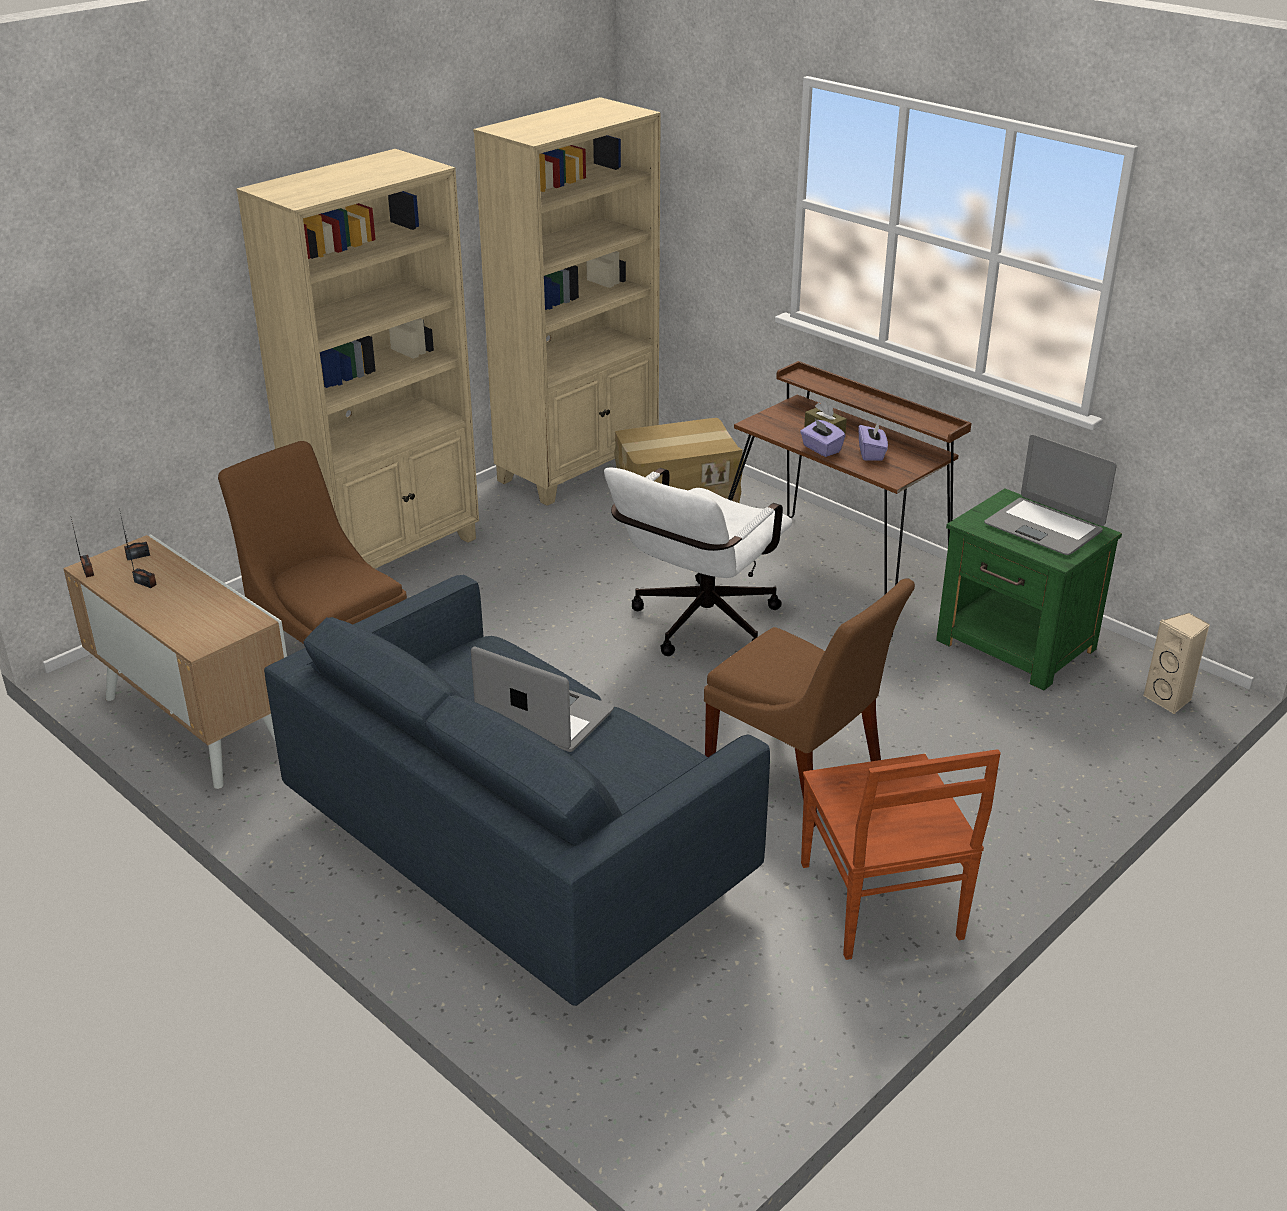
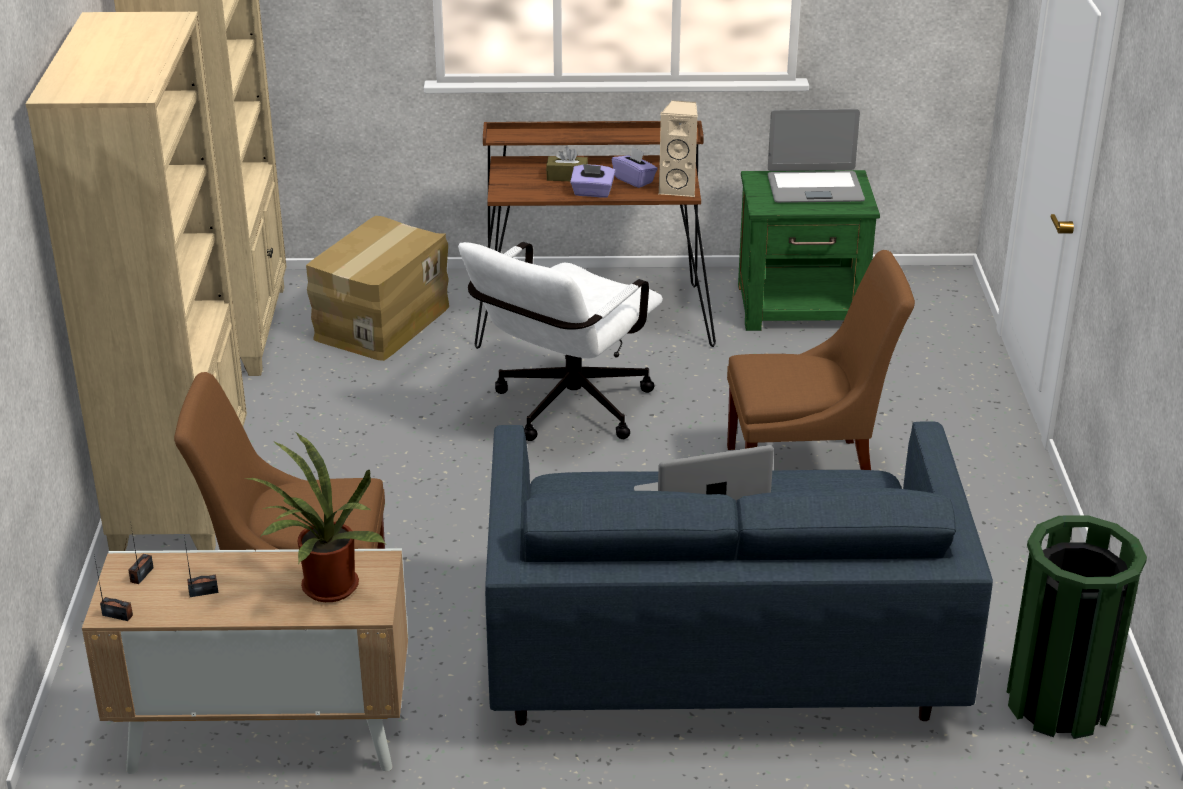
camera: 45 degrees left, 0 degrees up
(198, 619) = (325, 590): none -> potted plant
(695, 1069) = (1058, 703): none -> green trash can
(698, 627) = (564, 411): white office chair -> white office chair turned 45 degrees clockwise
(881, 904) = (992, 528): brown chair -> none
(1169, 700) = (944, 296): beige speaker -> beige speaker (679, 189)

